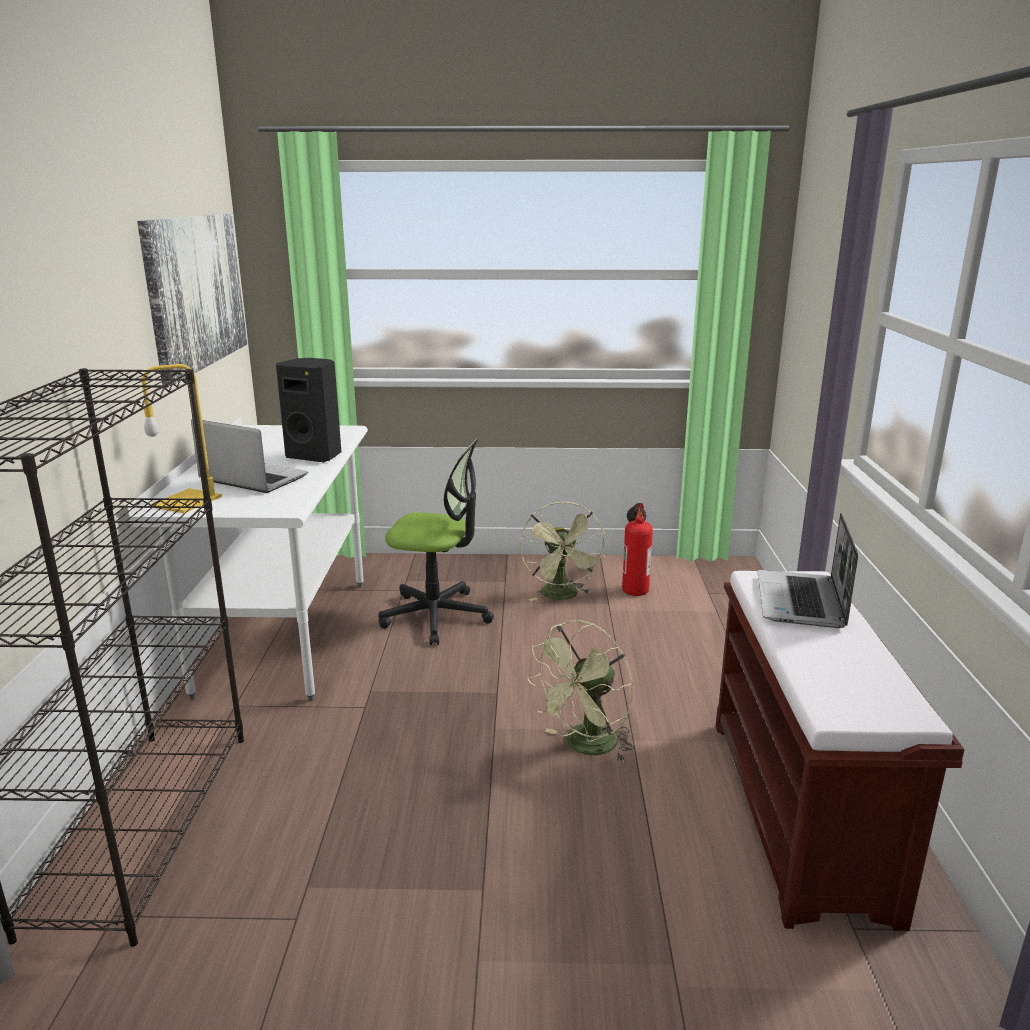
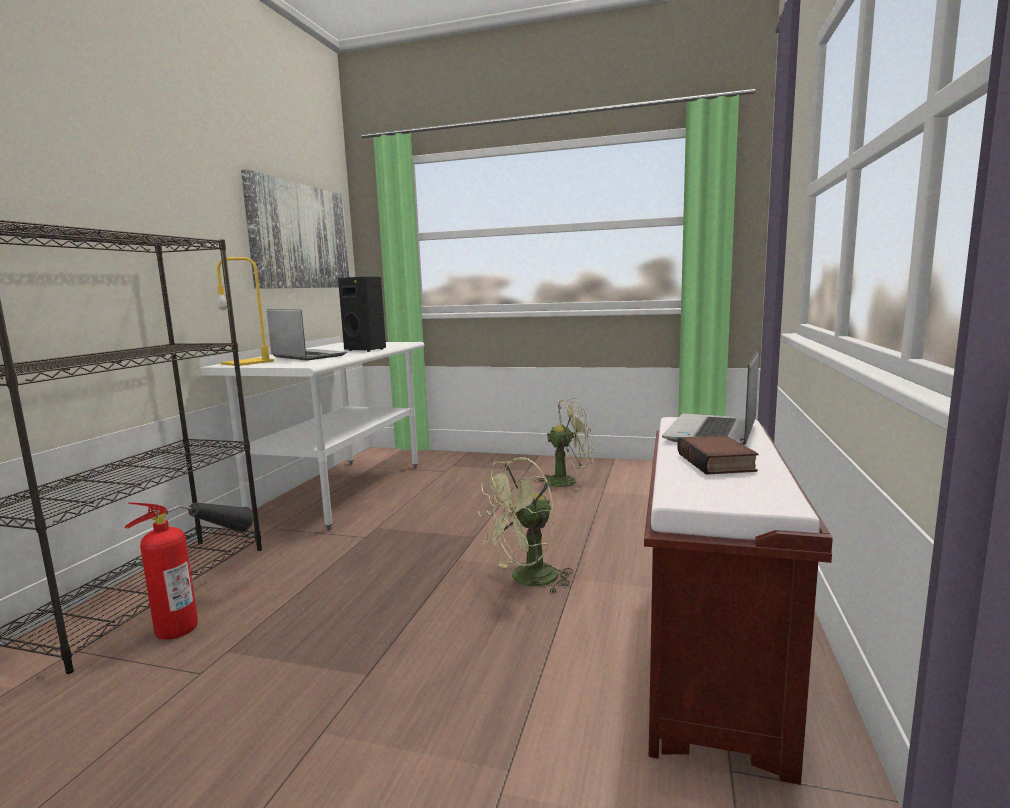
camera: 15 degrees right, 10 degrees down
(436, 616) = (459, 487): office chair -> none
(562, 596) = (567, 481): green fan -> green fan turned 105 degrees counterclockwise
(634, 579) = (635, 474): fire extinguisher -> fire extinguisher (206, 610)
(833, 655) = (718, 462): none -> book

